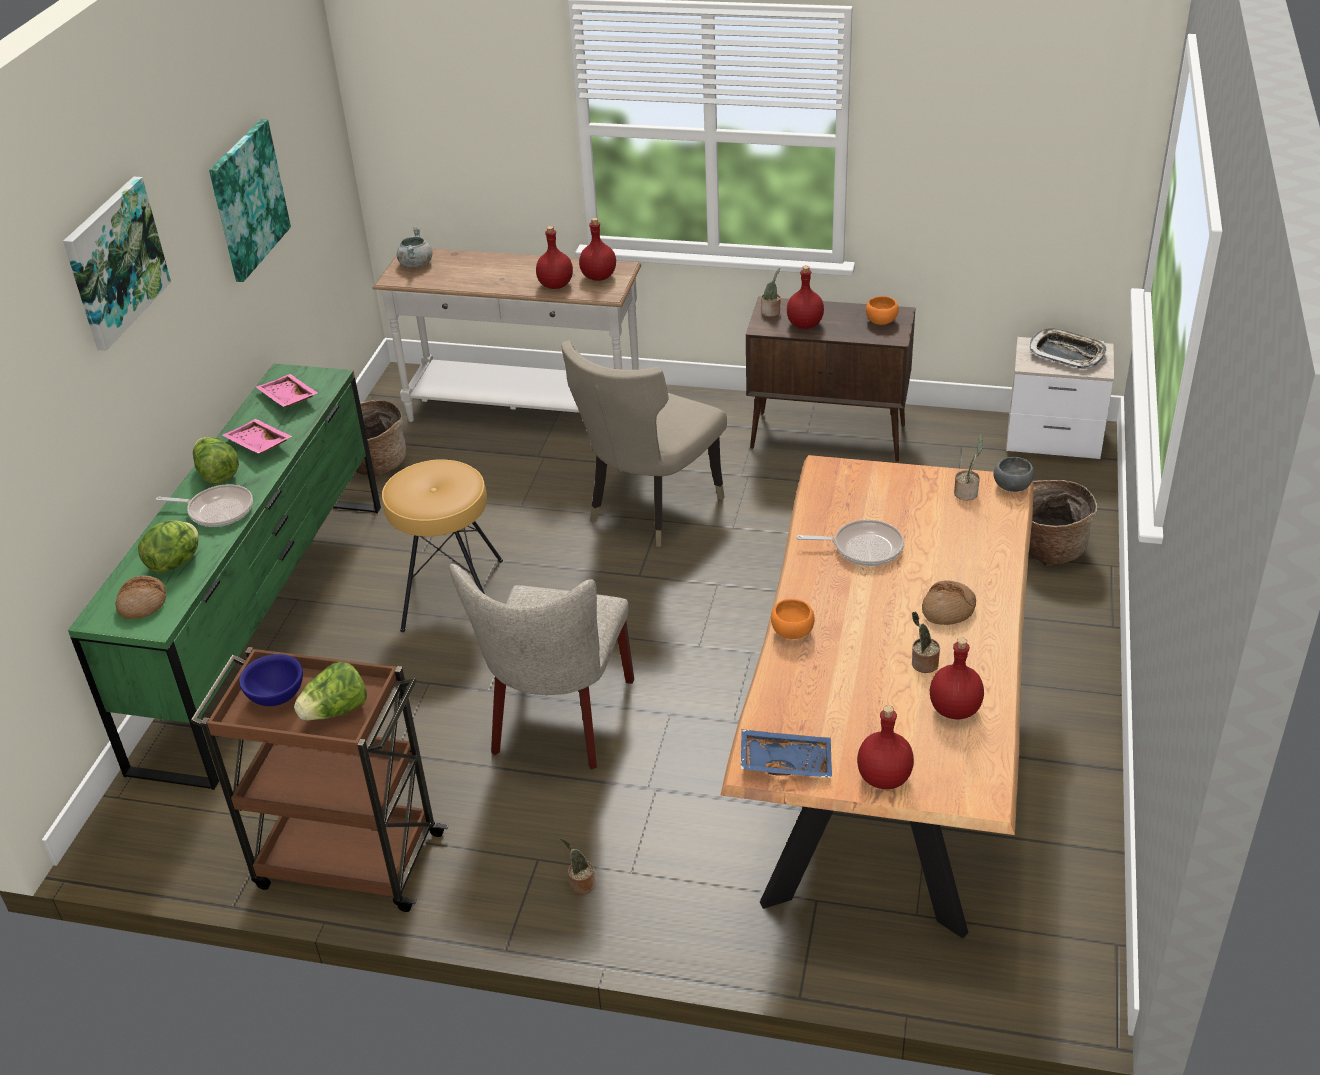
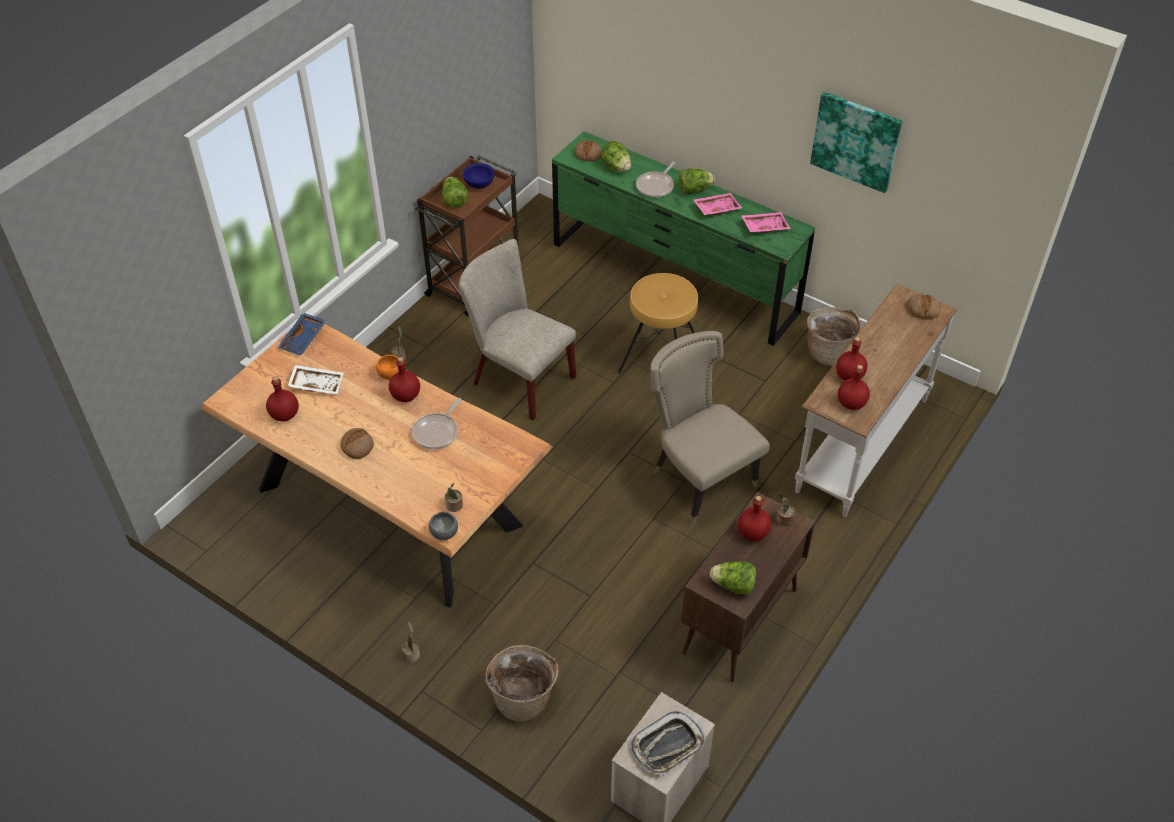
camera: 110 degrees right, 10 degrees up
(114, 262) = (711, 49): picture -> none
(415, 263) = (922, 310): grey cooking pot -> bread
(867, 702) = (317, 384): none -> white tray
(881, 321) = (733, 586): orange bowl -> lettuce
(883, 777) = (265, 369): red bottle -> red bottle (406, 395)
(922, 664) = (325, 417): potted plant -> potted plant (411, 654)

